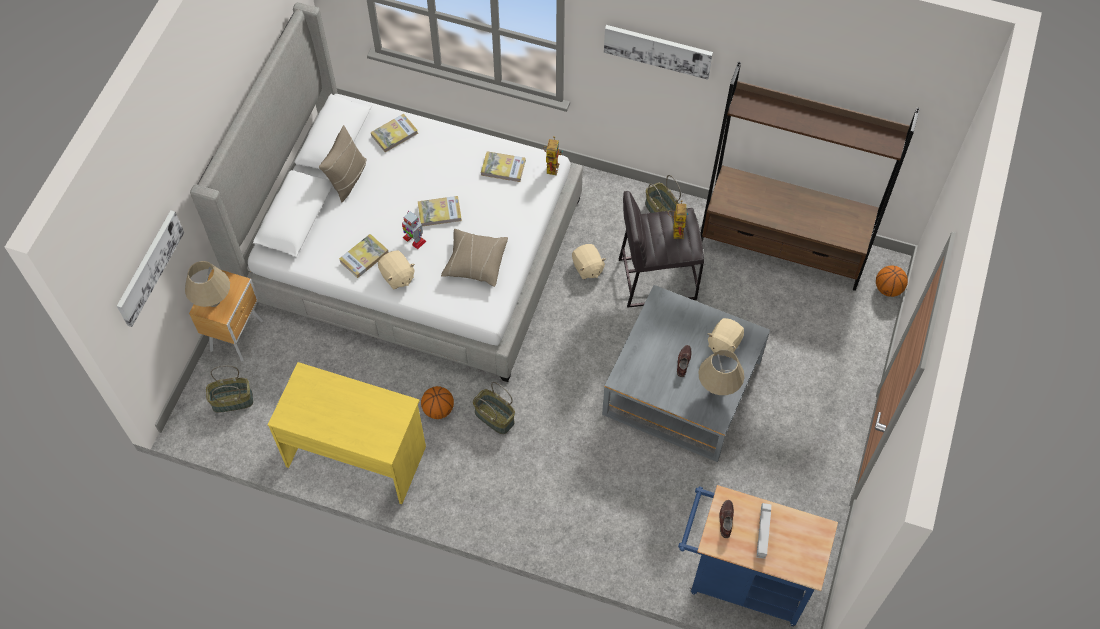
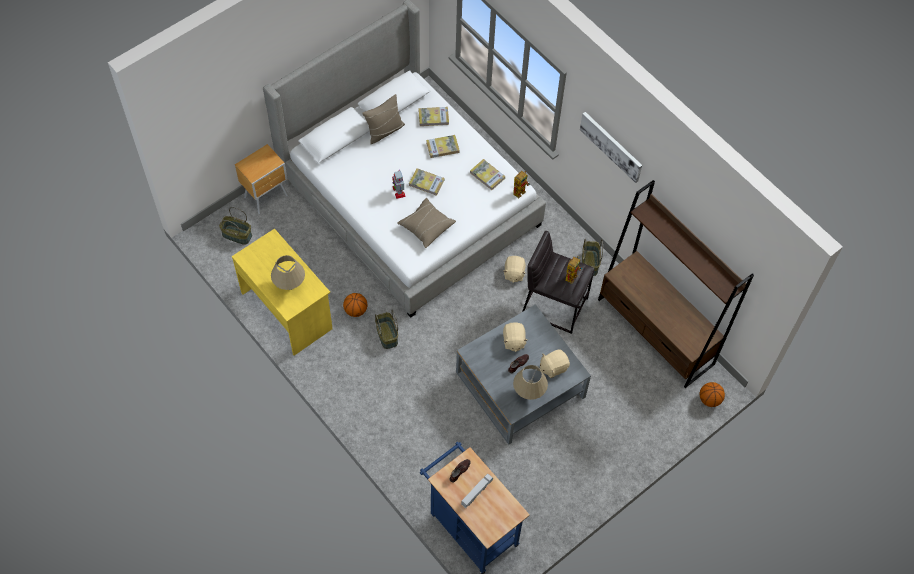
camera: 30 degrees right, 0 degrees up
(148, 267) = (211, 120): picture -> none
(213, 301) = (253, 165): beige table lamp -> beige table lamp (290, 285)
(364, 257) = (360, 186): book -> book (442, 147)
(397, 276) = (372, 209): beige plush toy -> beige plush toy (513, 341)

